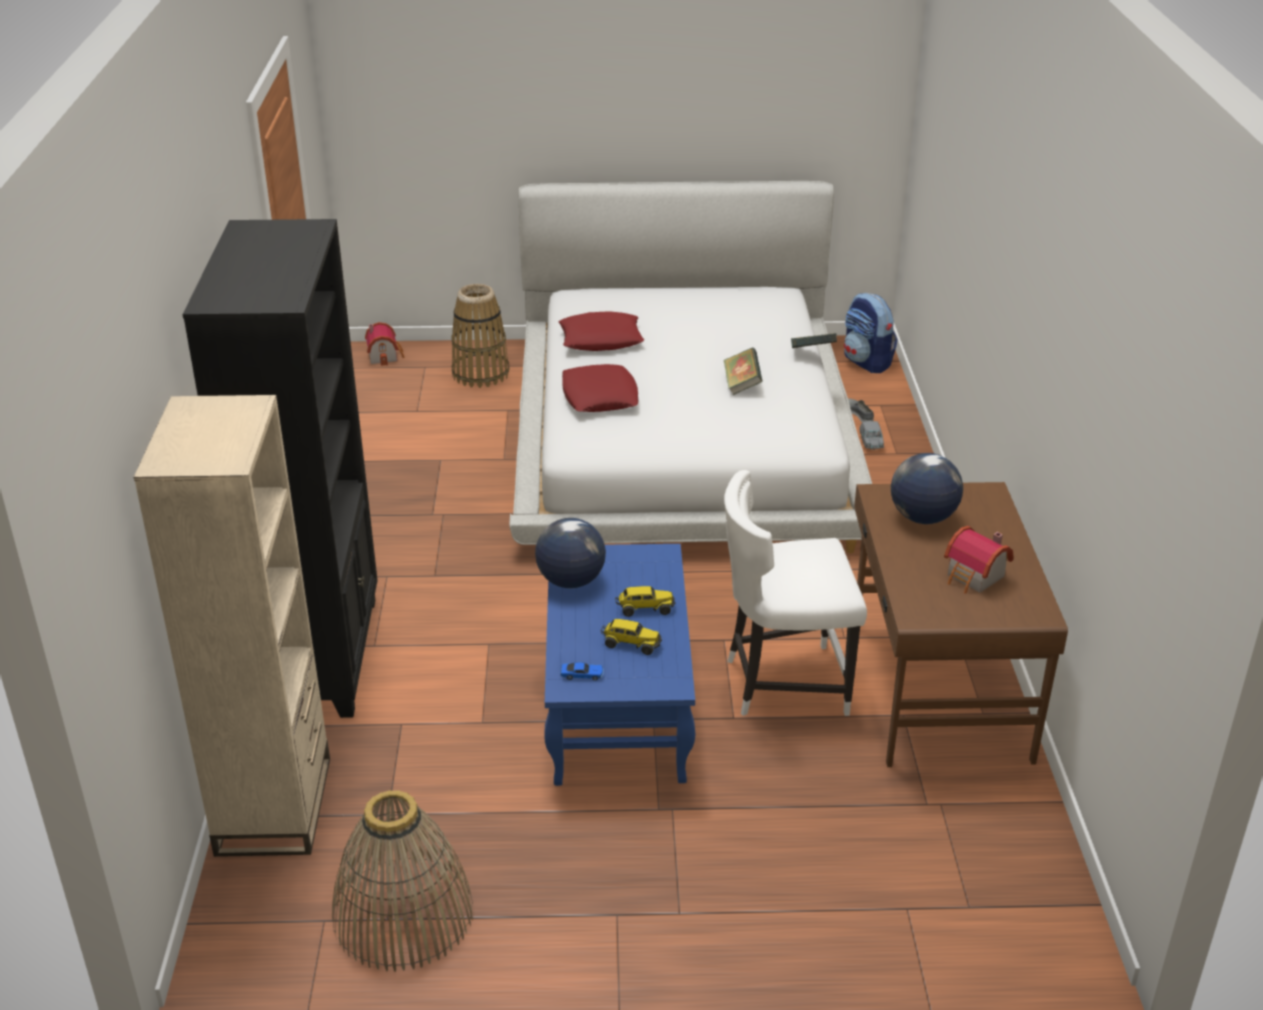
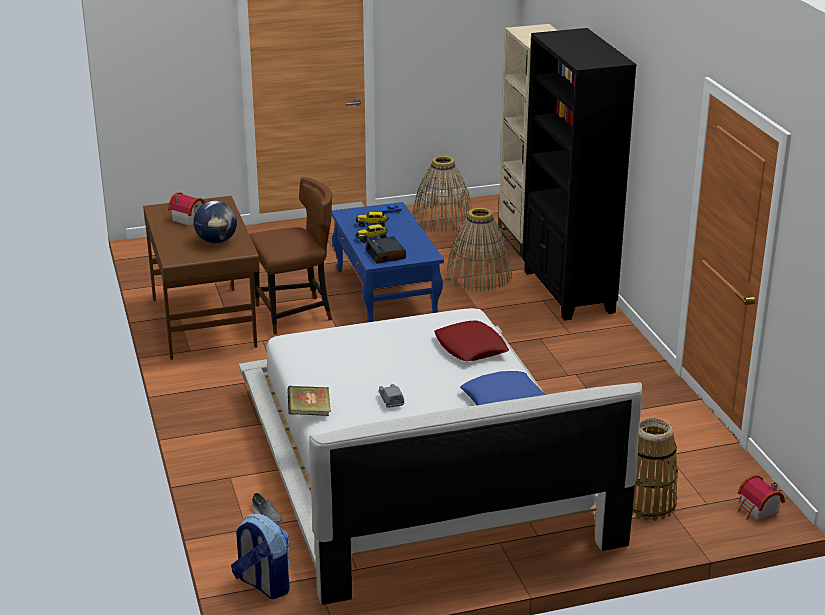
camera: 165 degrees right, 5 degrees down
(438, 720) = (478, 276): none -> basket
(571, 581) = (420, 245): globe -> none
(601, 339) = (502, 399): red pillow -> blue pillow
(636, 568) = (386, 255): none -> alarm clock
(742, 384) = (362, 372): book -> none
(783, 683) = (296, 314): white chair -> brown chair
(871, 443) = (253, 483): grey toy car -> grey toy car (391, 401)

